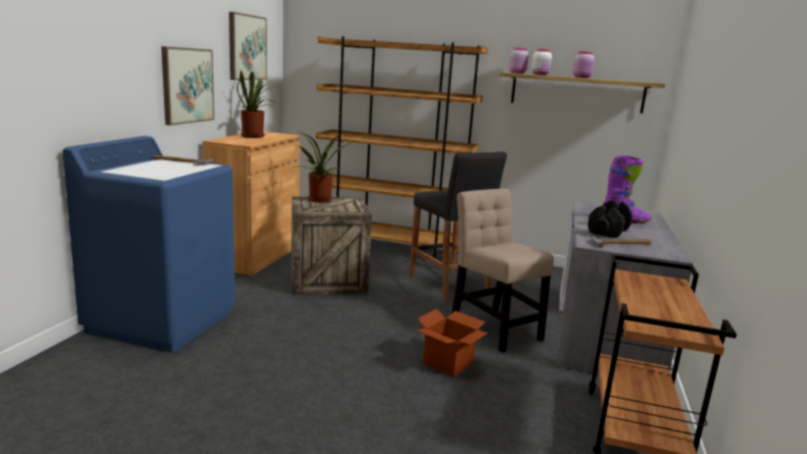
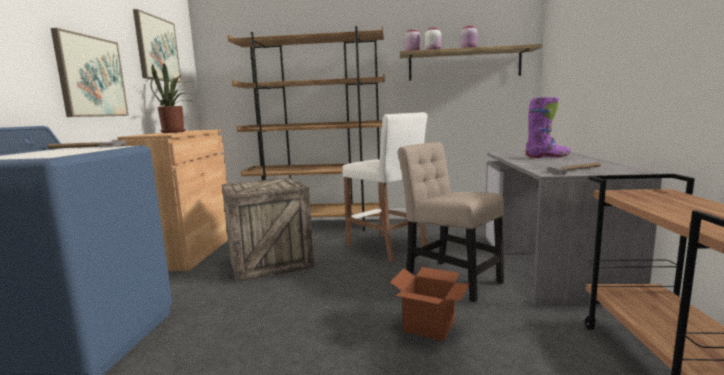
camera: 10 degrees left, 5 degrees down
(320, 200) = (251, 183): potted plant -> none
(449, 285) = (386, 247): black stool -> white stool
(608, 231) = (549, 164): black dumbbell -> none

